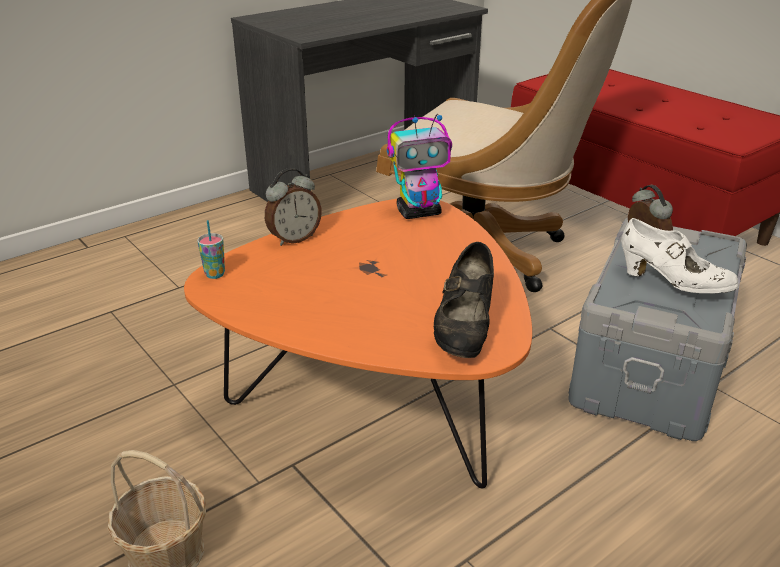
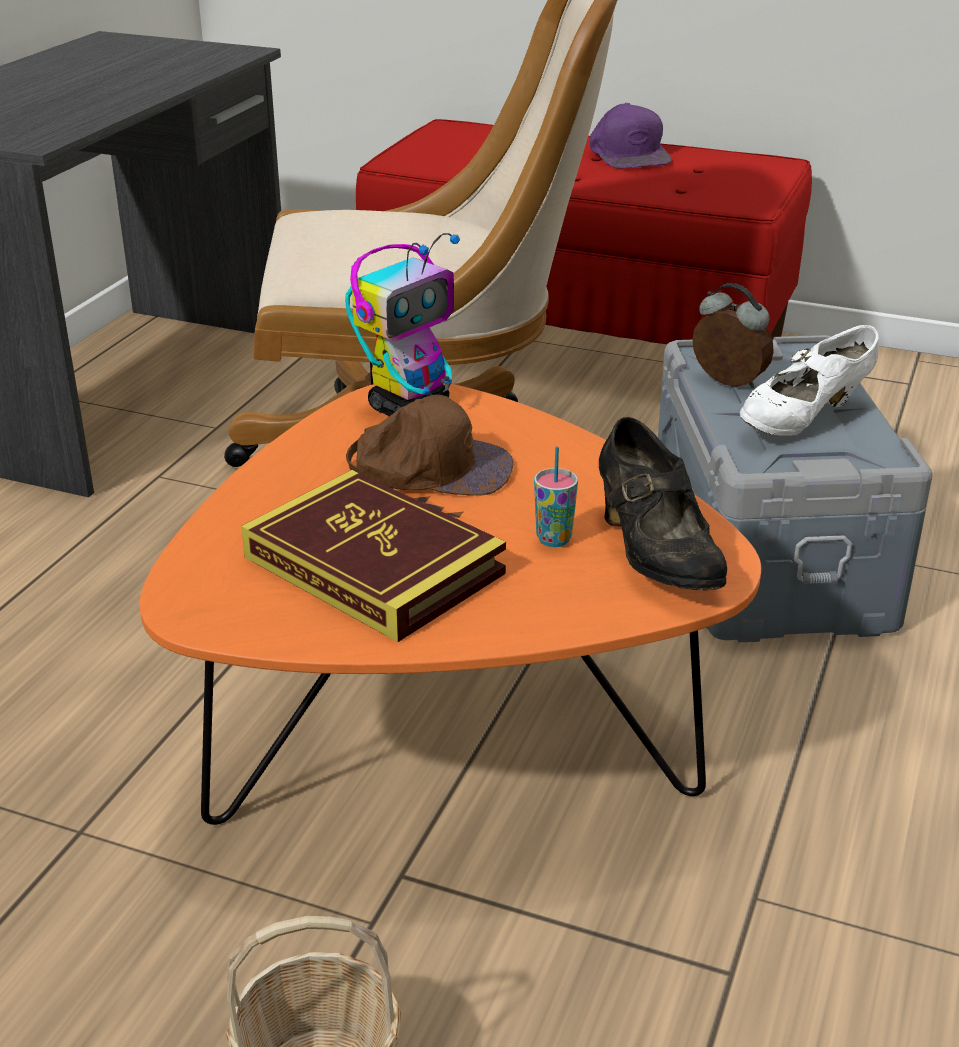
camera: 30 degrees left, 0 degrees up
(215, 274) = (186, 593): cup -> cup (554, 539)
(294, 238) = (256, 498): alarm clock -> none
(313, 288) = (373, 565): none -> book
(395, 247) = (430, 468): none -> brown cap
(672, 284) = (804, 420): white shoe -> white shoe turned 135 degrees clockwise
(686, 101) = (628, 154): none -> purple cap

